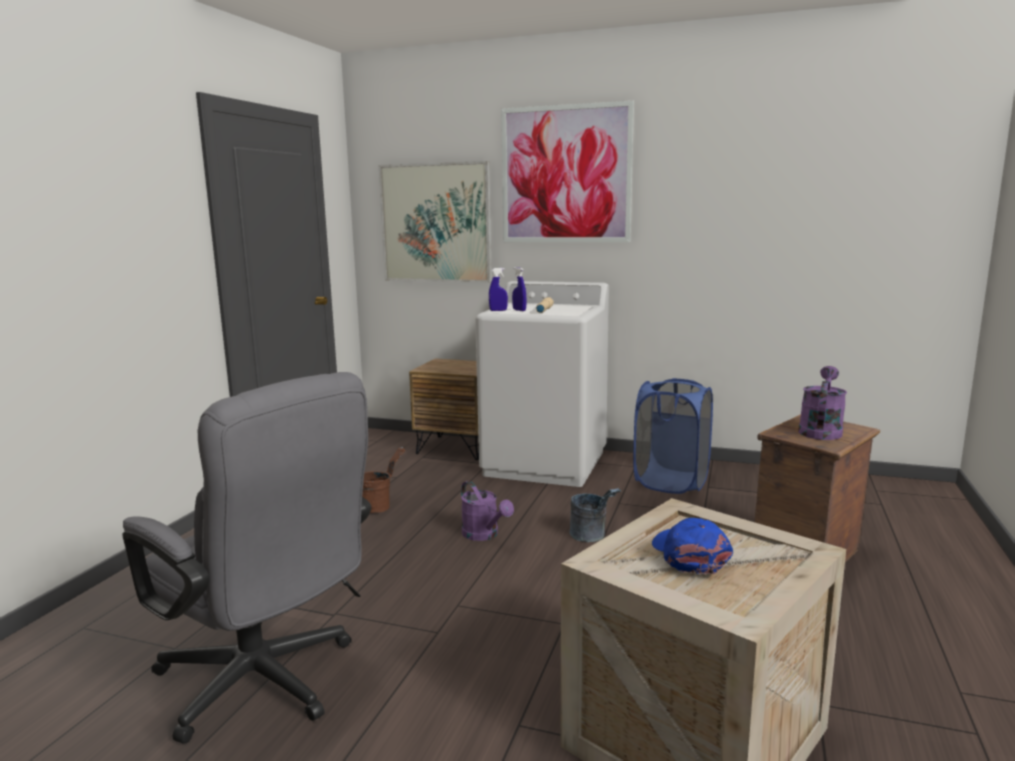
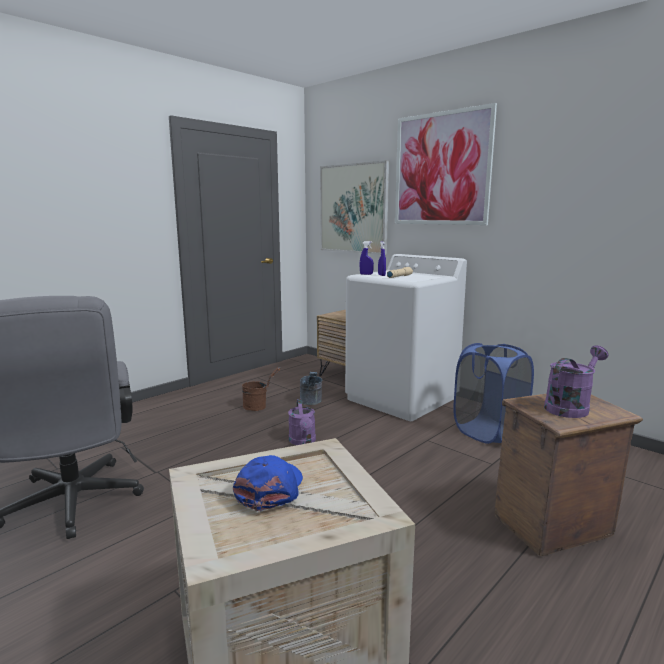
camera: 25 degrees right, 0 degrees up
(592, 537) = (378, 461): grey bucket -> grey bucket (311, 402)

